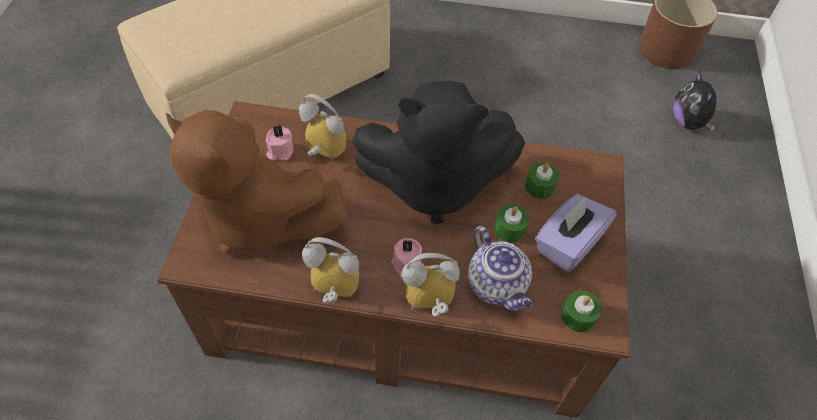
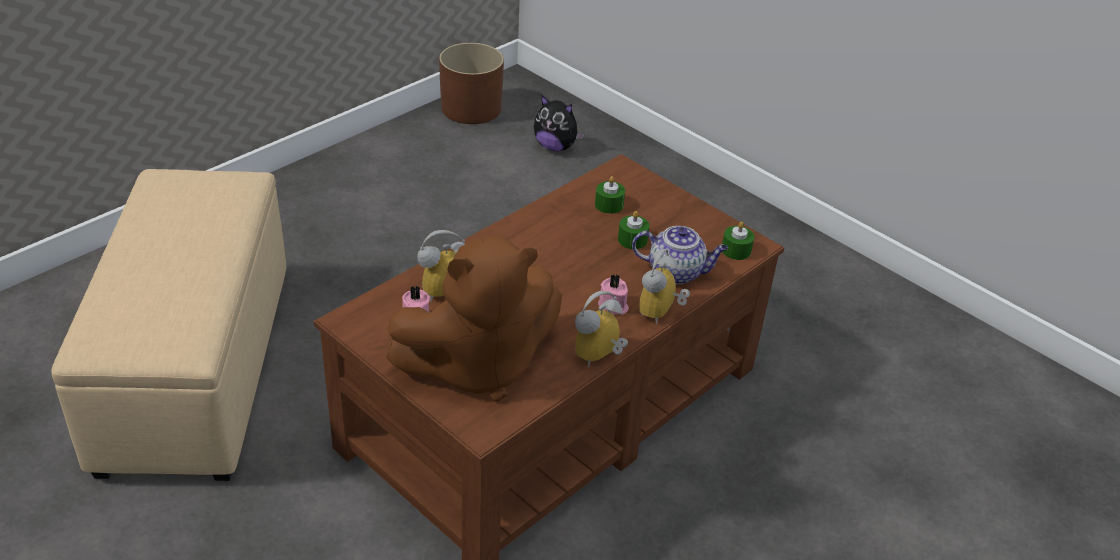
camera: 55 degrees left, 15 degrees down
(433, 185) = (550, 254): black plush toy -> none
(568, 244) = (673, 221): purple tissue box -> none

